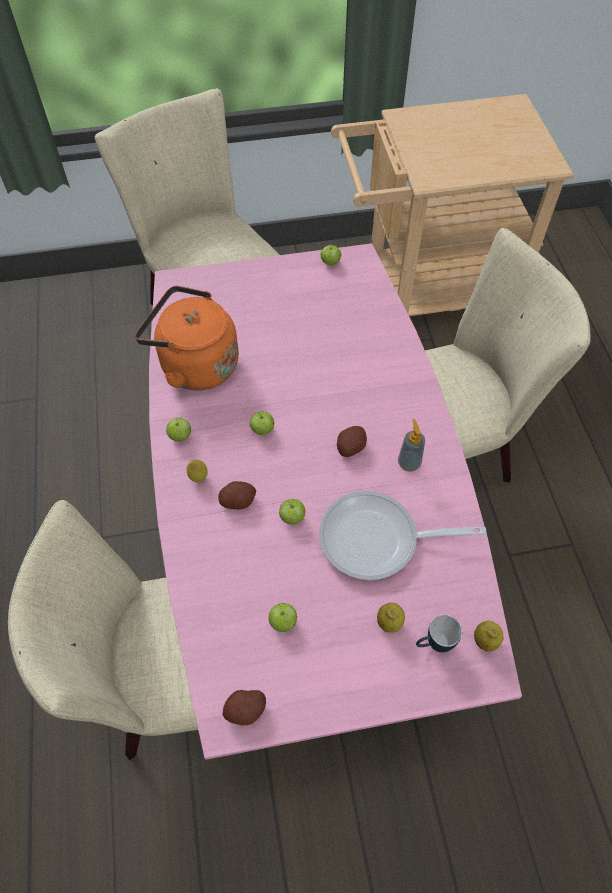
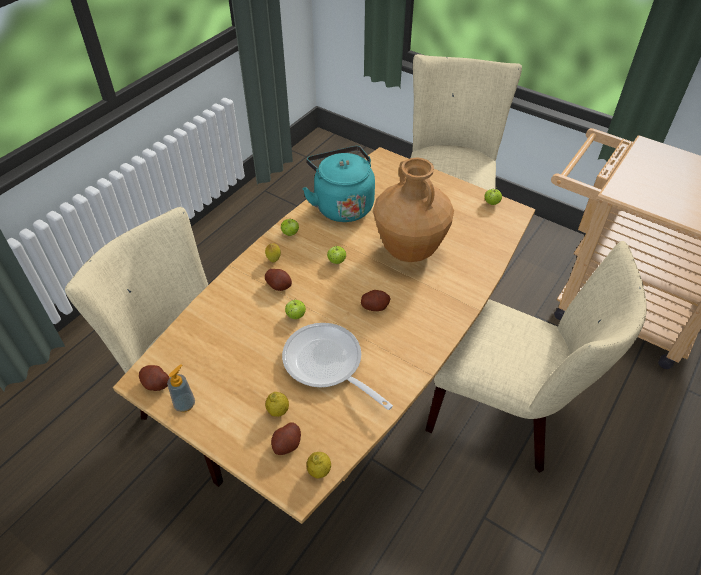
camera: 45 degrees right, 10 degrees down
(195, 365) = (342, 205): orange kettle -> turquoise kettle
(283, 622) = (225, 360): apple -> none
(306, 550) = (350, 396): pink dining table -> brown dining table
(315, 365) = (410, 250): none -> brown vase
(409, 463) = (399, 341): soap dispenser -> soap dispenser (185, 404)
(433, 644) = (287, 444): mug -> potato

